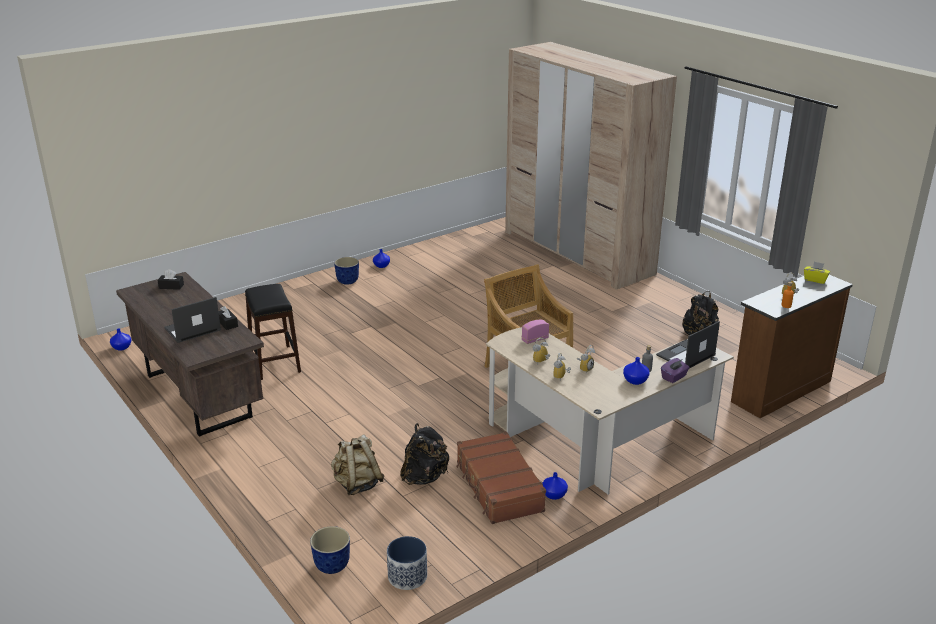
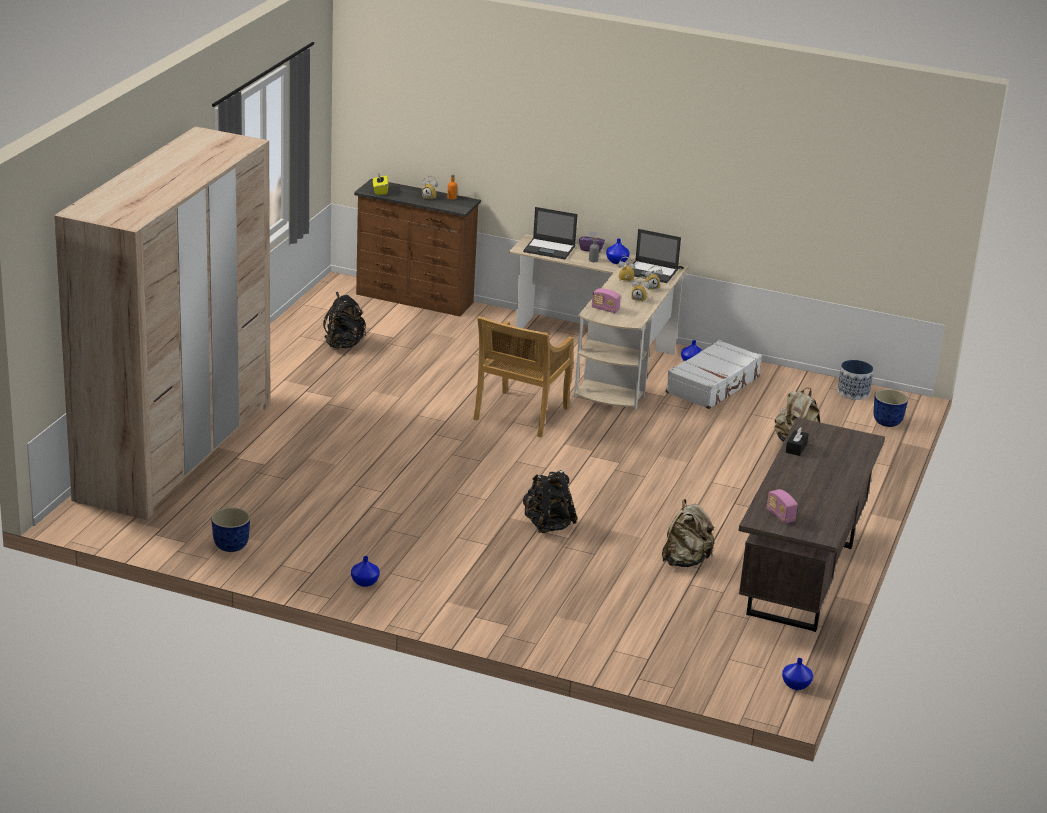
camera: 125 degrees left, 0 degrees up
(171, 286) = (780, 516): black tissue box -> radio
(192, 329) = (832, 462): laptop -> laptop (652, 272)
(275, 362) = (685, 561): black stool -> beige backpack
(348, 281) = (441, 590): planter -> planter (231, 546)
(424, 477) = (745, 418): black backpack -> black backpack (548, 524)
(498, 487) = (713, 385): brown suitcase -> white suitcase

